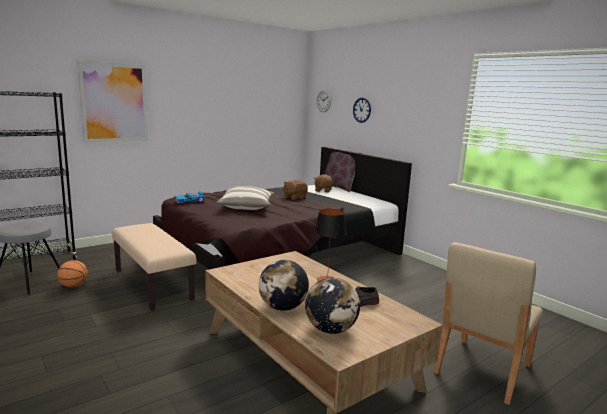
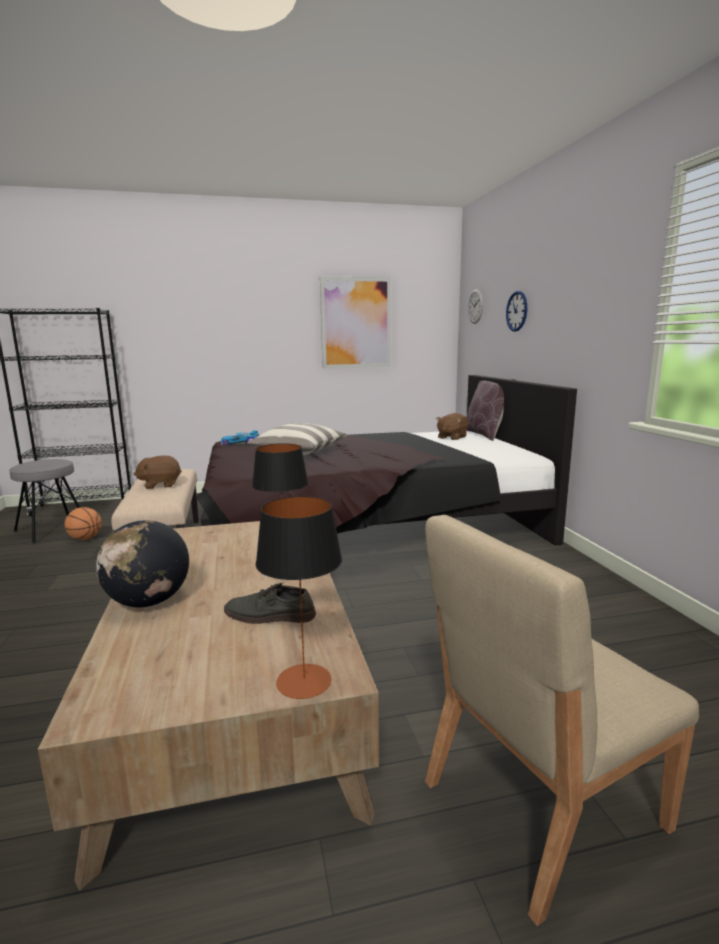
camera: 25 degrees right, 0 degrees up
(114, 103) = (180, 321): picture -> picture (356, 323)
(294, 197) = (389, 444): brown plush toy -> brown plush toy (160, 485)
(331, 329) = (156, 657): globe -> none
(409, 326) = (304, 681): none -> table lamp

